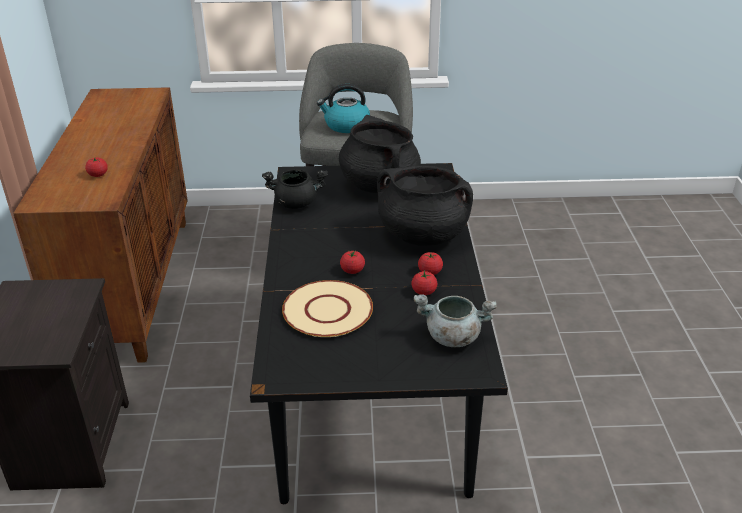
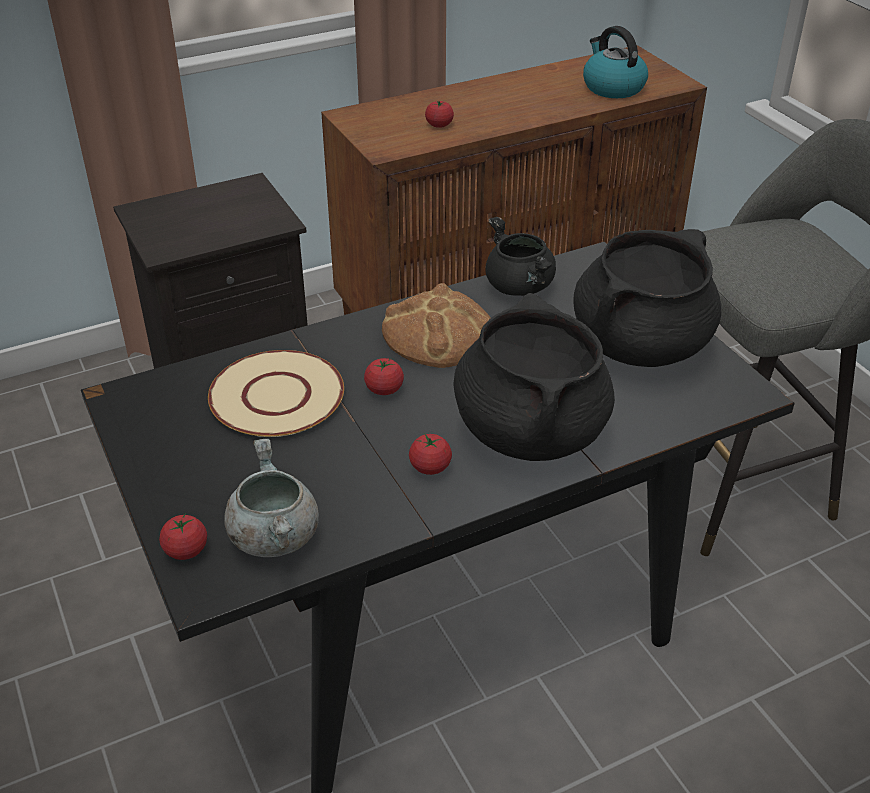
camera: 65 degrees right, 5 degrees up
(315, 239) = (439, 333): none -> bread
(346, 125) = (766, 252): kettle -> kettle (612, 87)
(424, 292) = (373, 475): tomato -> tomato (186, 550)

